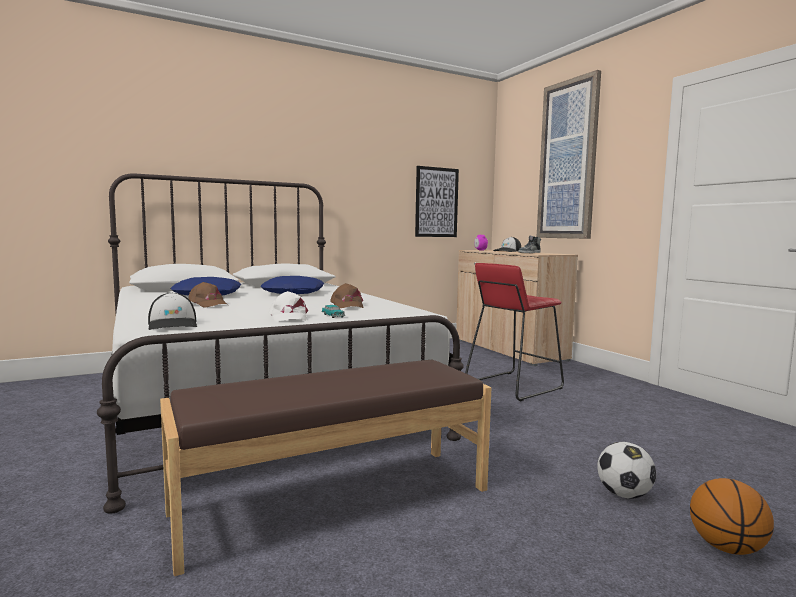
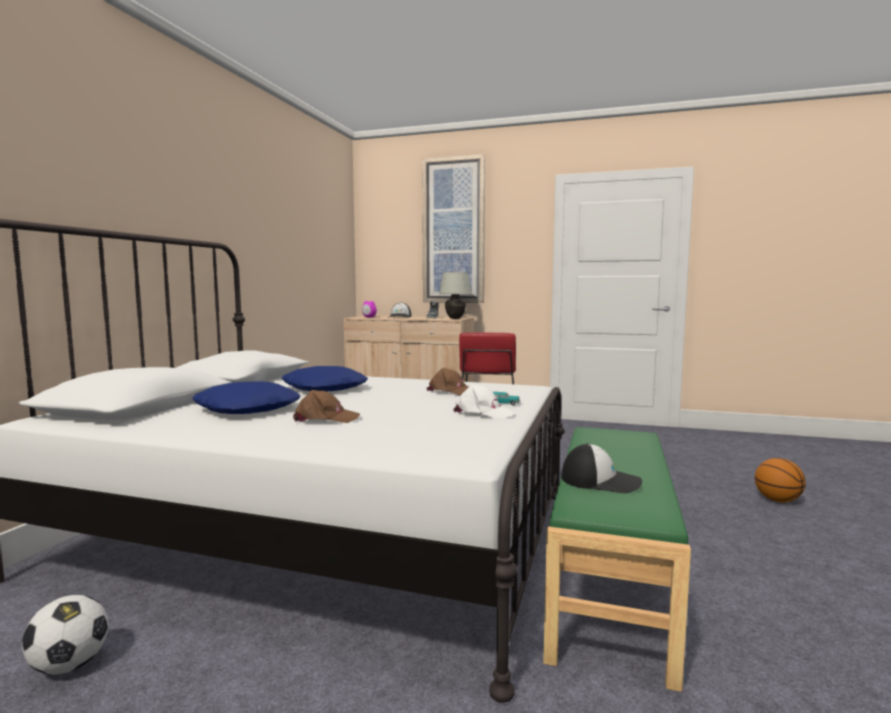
camera: 45 degrees left, 0 degrees up
(173, 325) = (448, 446): cap -> cap (601, 481)
(333, 500) = (609, 576): brown bench -> green bench
(436, 202) = (320, 266): picture -> none
(543, 254) = (455, 319): none -> white table lamp
(624, 494) = (698, 493): football -> football (70, 665)

